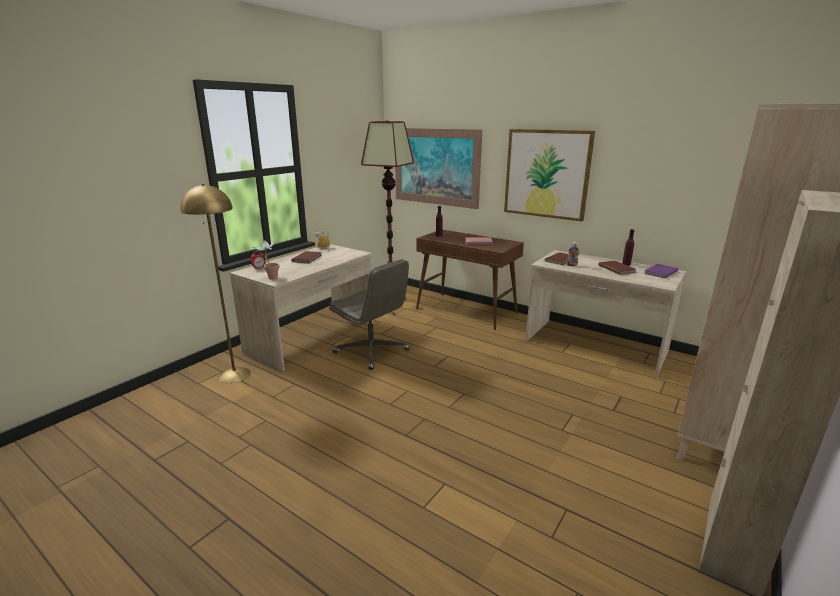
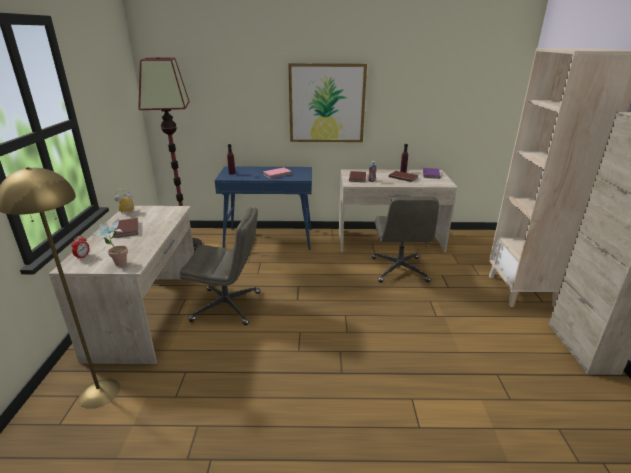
camera: 35 degrees left, 5 degrees up
(436, 167) = (208, 104): picture -> none
(466, 310) = (269, 238): brown console table -> blue console table
(572, 375) = (399, 270): none -> grey office chair

